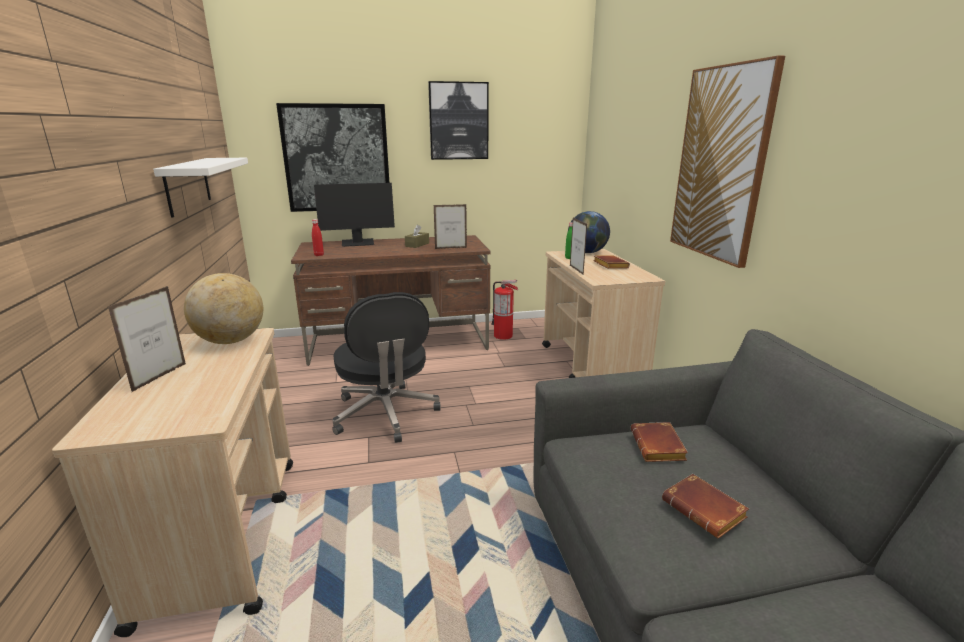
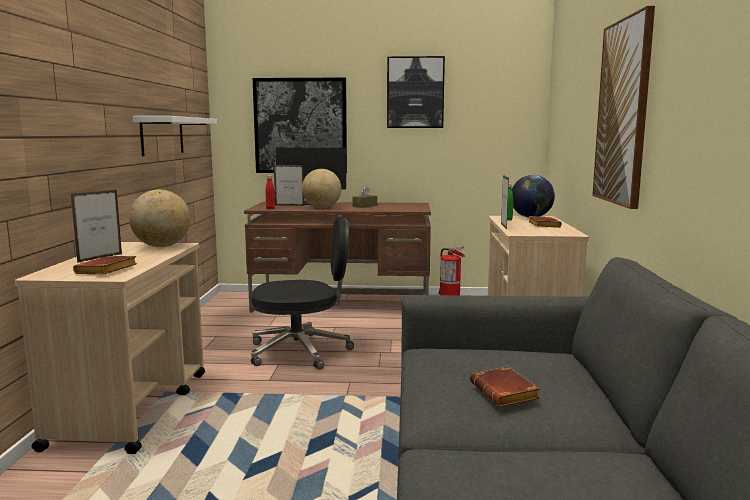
camera: 15 degrees right, 10 degrees down
(375, 251) = (321, 208): none -> globe
(385, 414) = (301, 351): black office chair -> black office chair turned 90 degrees counterclockwise
(451, 248) = (394, 209): picture frame -> picture frame (289, 205)
(659, 448) = (501, 356): brown book -> brown book (106, 271)

